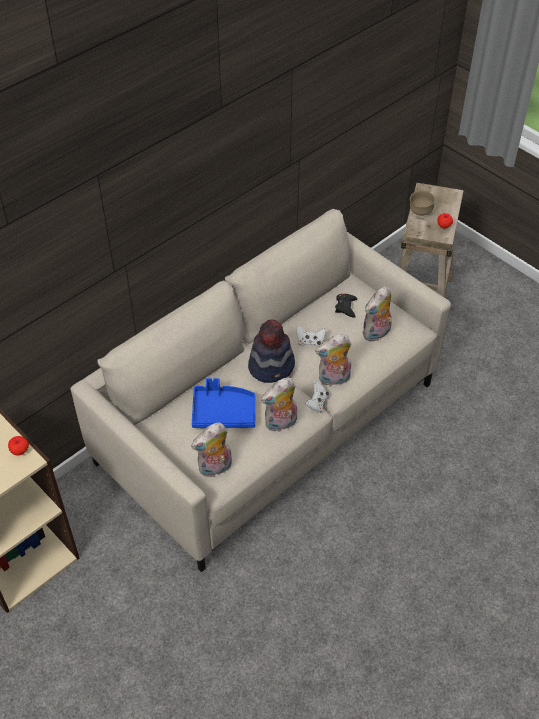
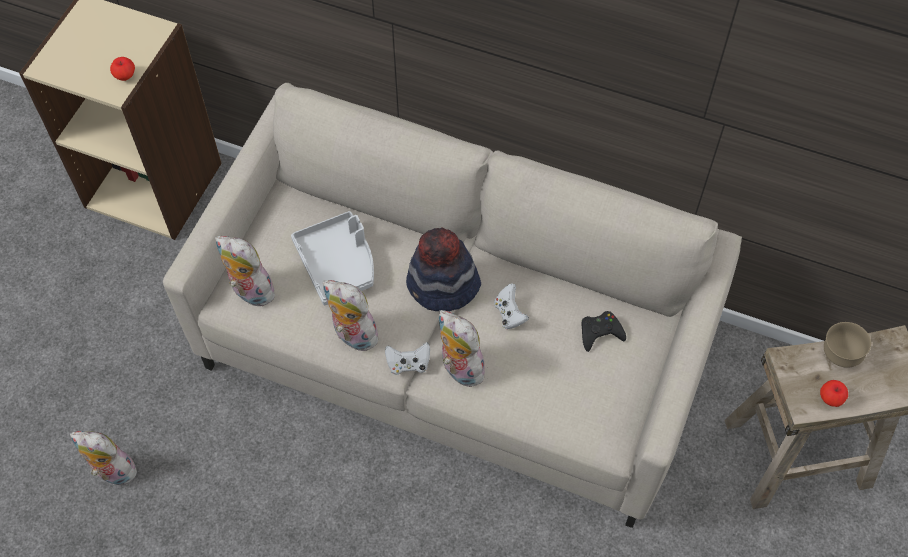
camera: 65 degrees right, 10 degrees up
(223, 412) = (338, 264): blue tray -> grey tray
(376, 334) = (571, 391): plush toy -> plush toy (112, 472)

